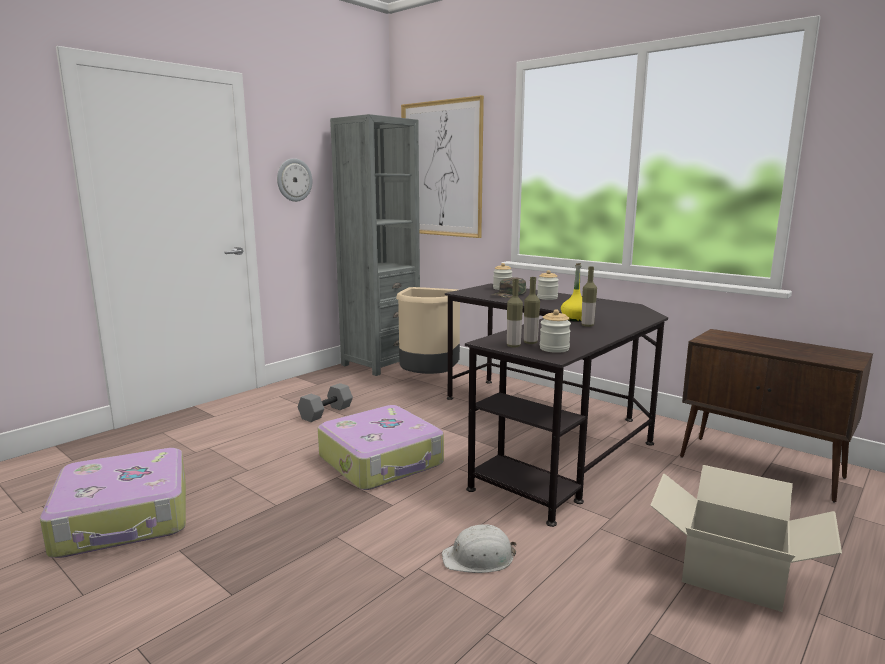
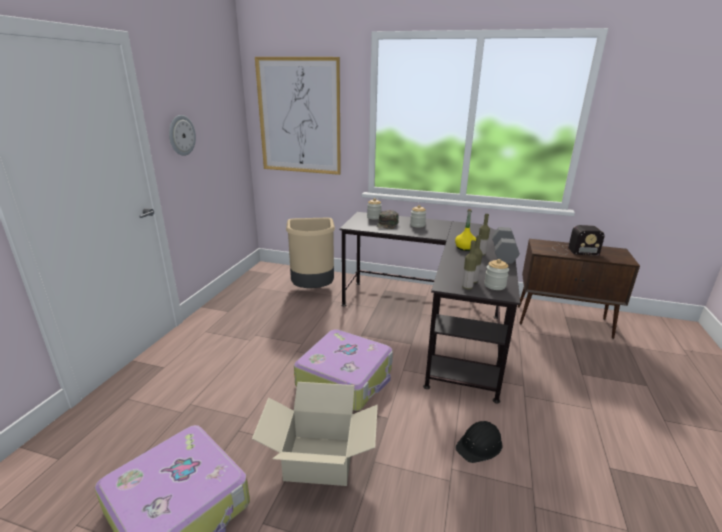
camera: 25 degrees left, 10 degrees up
(326, 412) = (261, 340): grey dumbbell -> grey dumbbell (502, 254)
(381, 363) = (262, 279): grey bookcase -> none
(479, 558) = (480, 445): white hard hat -> black hard hat
(732, 573) = (610, 407): cardboard box -> cardboard box (319, 459)
(764, 345) = (573, 250): none -> radio

